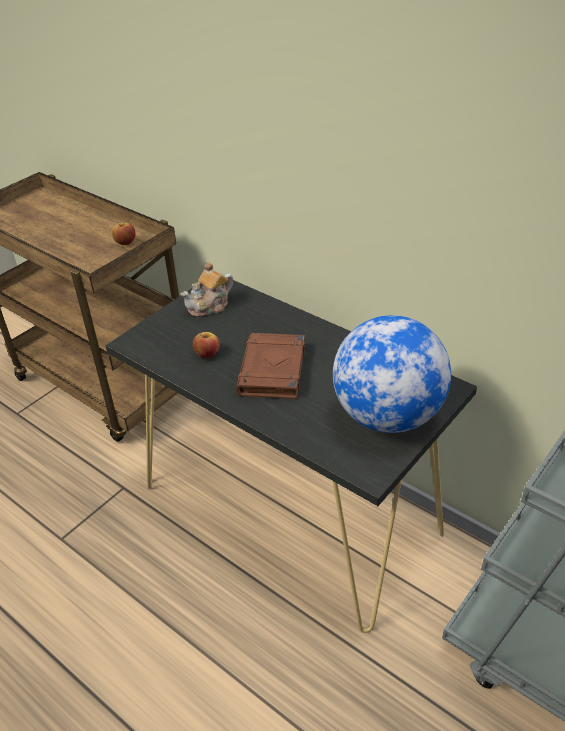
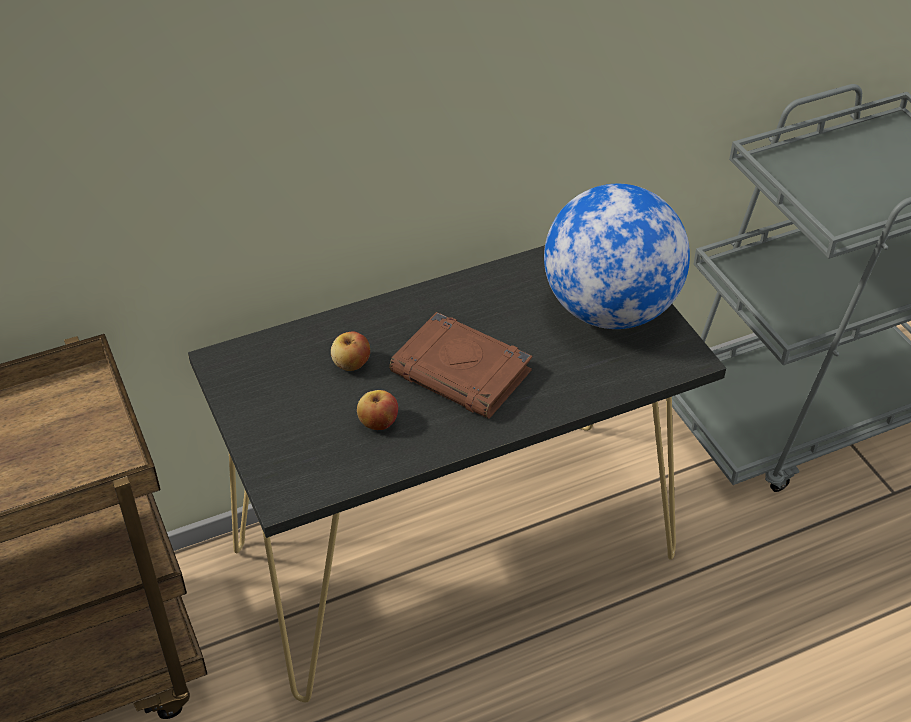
camera: 65 degrees left, 5 degrees up
(125, 242) = (53, 411): apple -> apple (351, 364)
(210, 306) = (270, 385): teapot -> none

